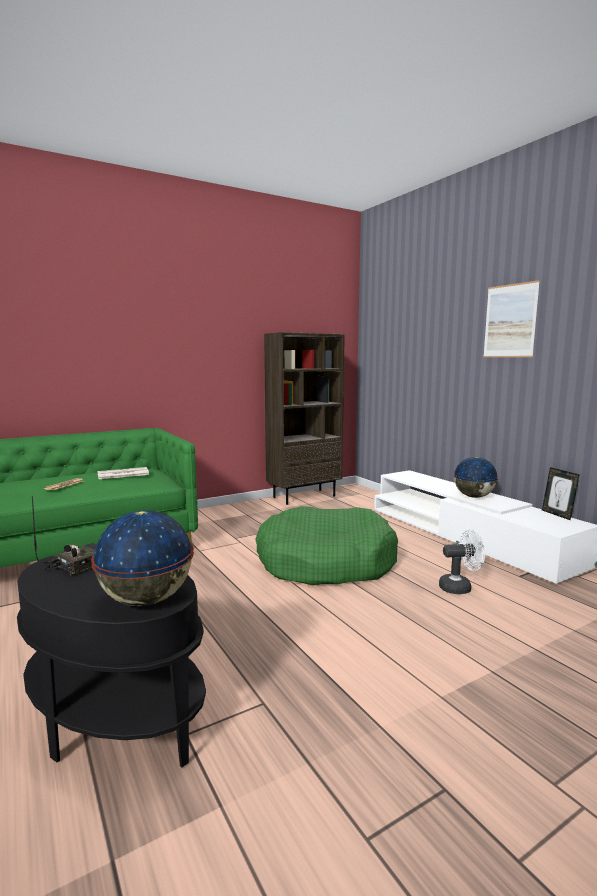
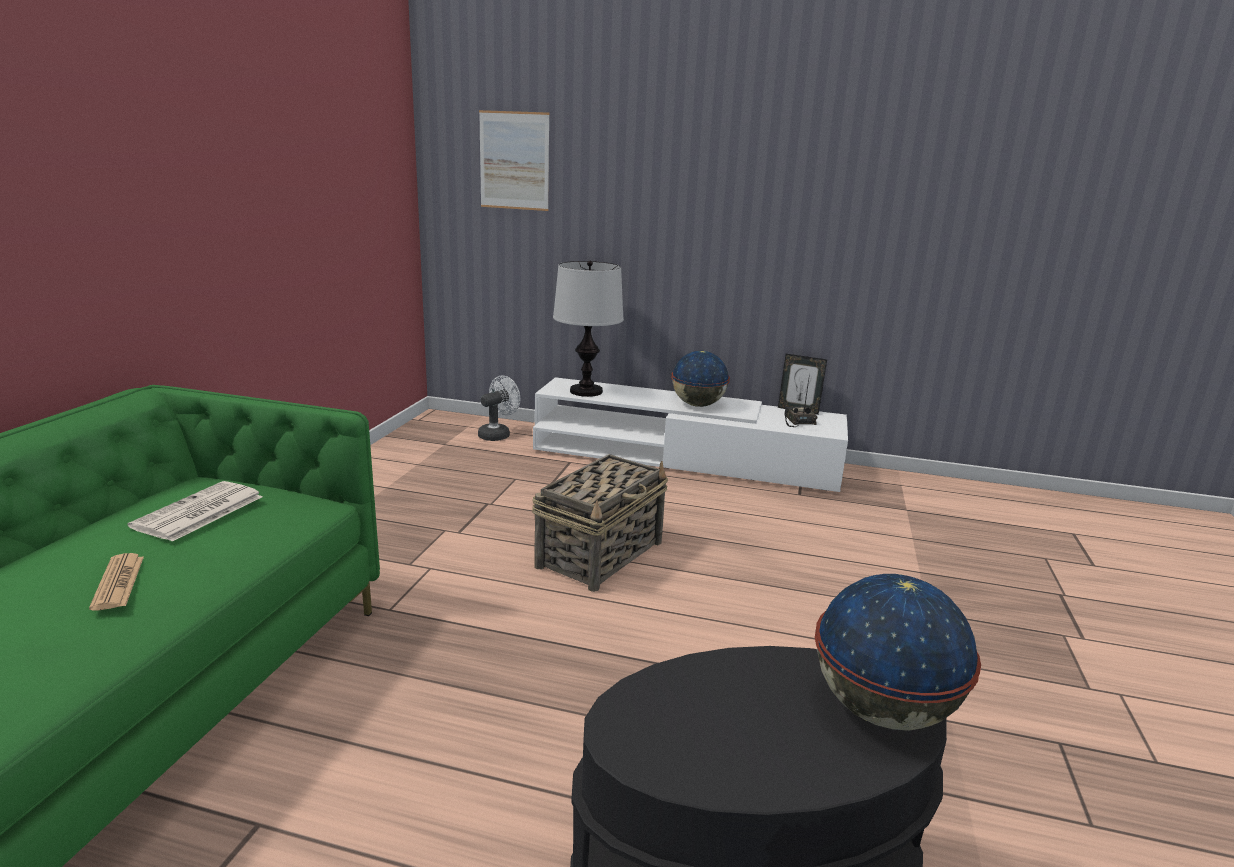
camera: 45 degrees left, 10 degrees up
(78, 565) = (672, 718): radio -> radio (797, 421)
(304, 496) = (392, 453): brown bookcase -> none
(325, 562) = (601, 554): green dog bed -> basket
(412, 478) = (585, 391): none -> table lamp
(460, 587) = (776, 529): white fan -> white fan (498, 434)
(510, 321) = (726, 157): picture -> picture (514, 161)

